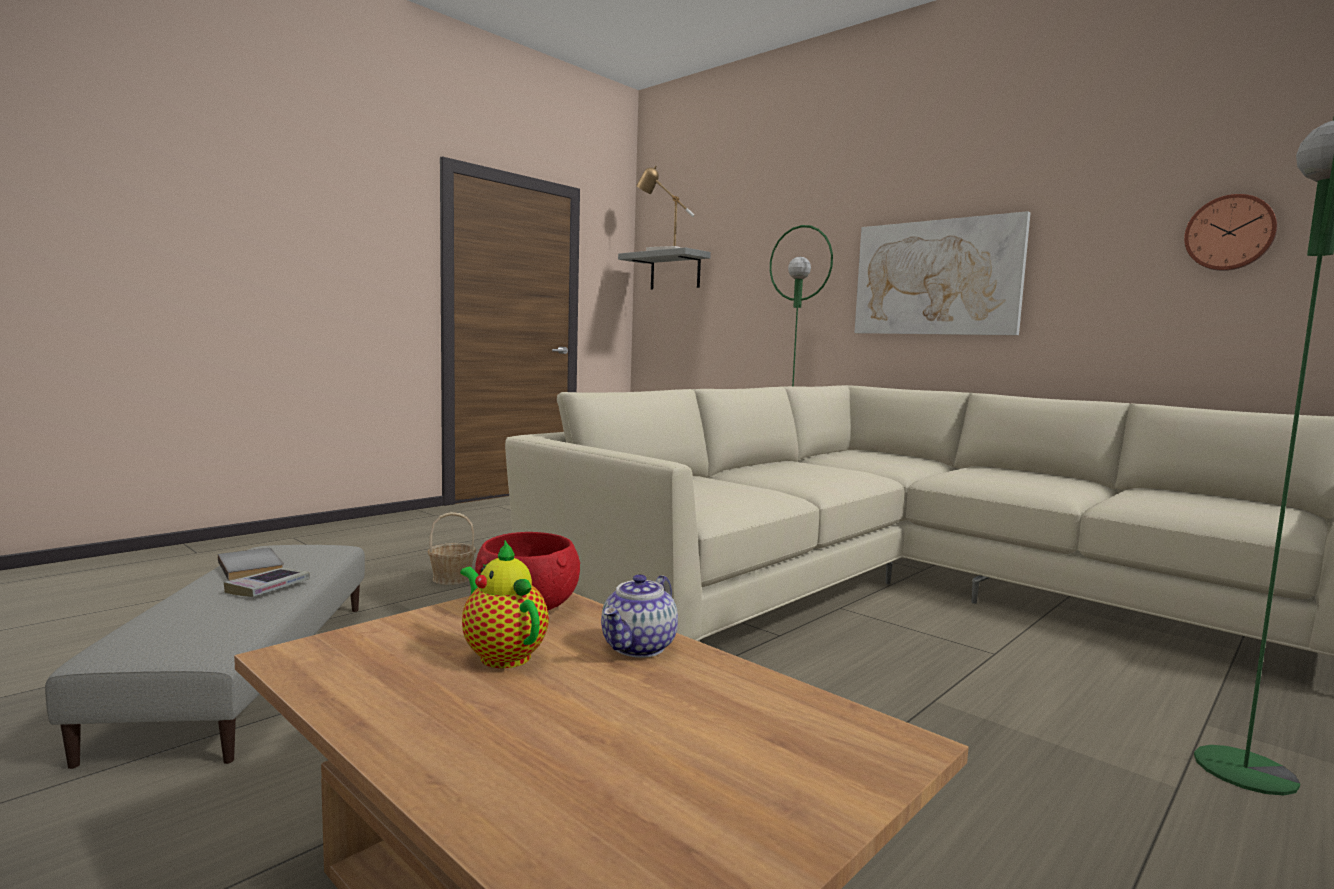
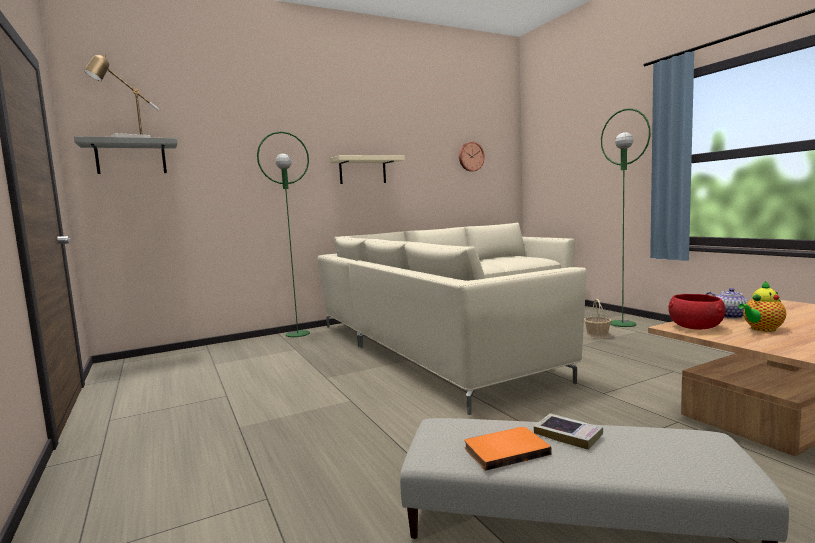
camera: 70 degrees left, 0 degrees up
(253, 567) = (505, 450): grey book -> orange book
(451, 578) = (362, 438): basket -> basket (597, 335)
(936, 278) = (362, 171): picture -> beige shelf

